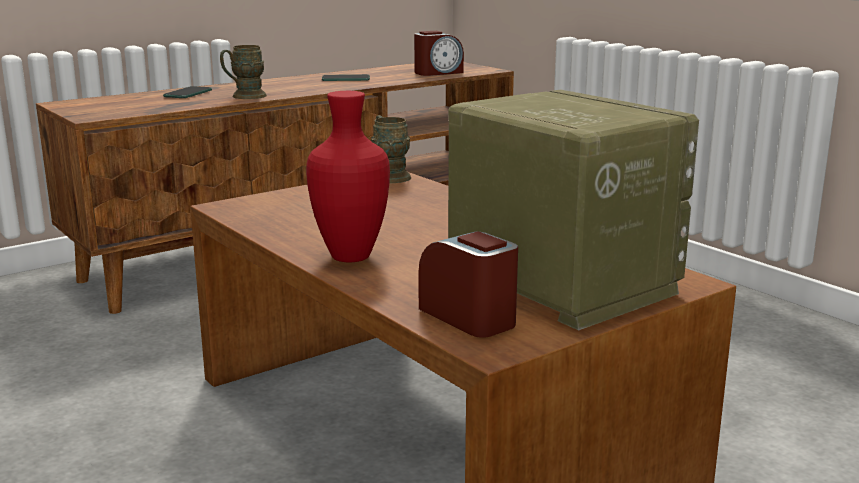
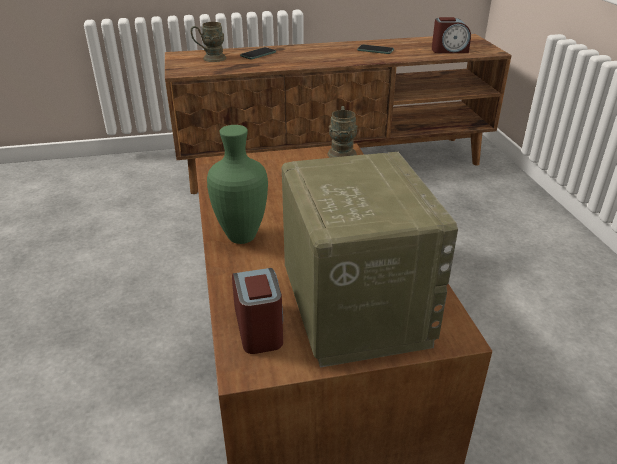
camera: 25 degrees right, 15 degrees up
(243, 97) = (288, 63): brown mug -> brown mug (210, 59)
(347, 257) = (240, 236): red vase -> green vase

